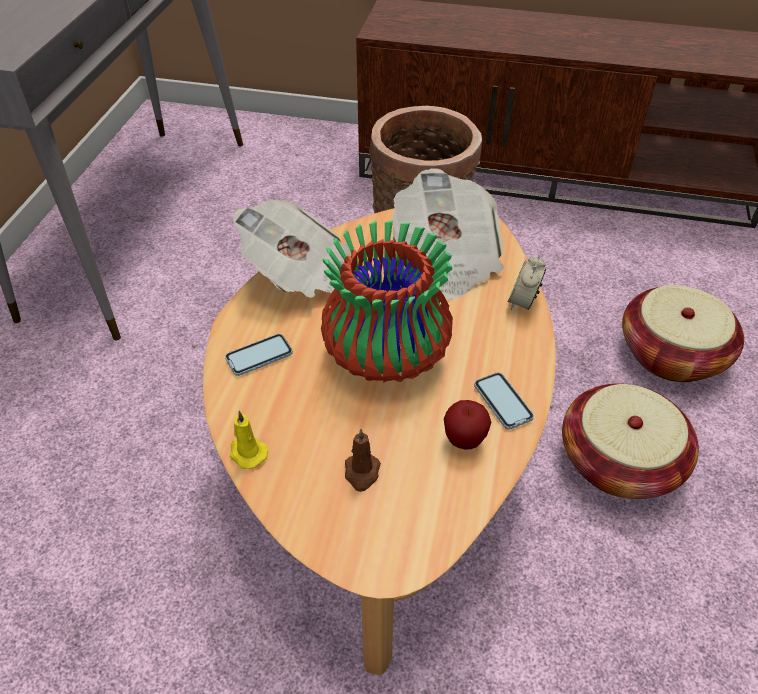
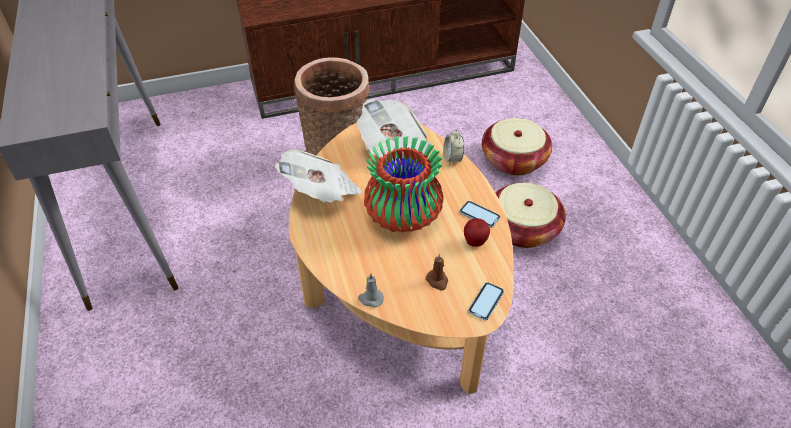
camera: 30 degrees left, 0 degrees up
(247, 453) = (370, 299): yellow candle -> grey candle
(259, 356) = (334, 246): phone -> phone (486, 302)

